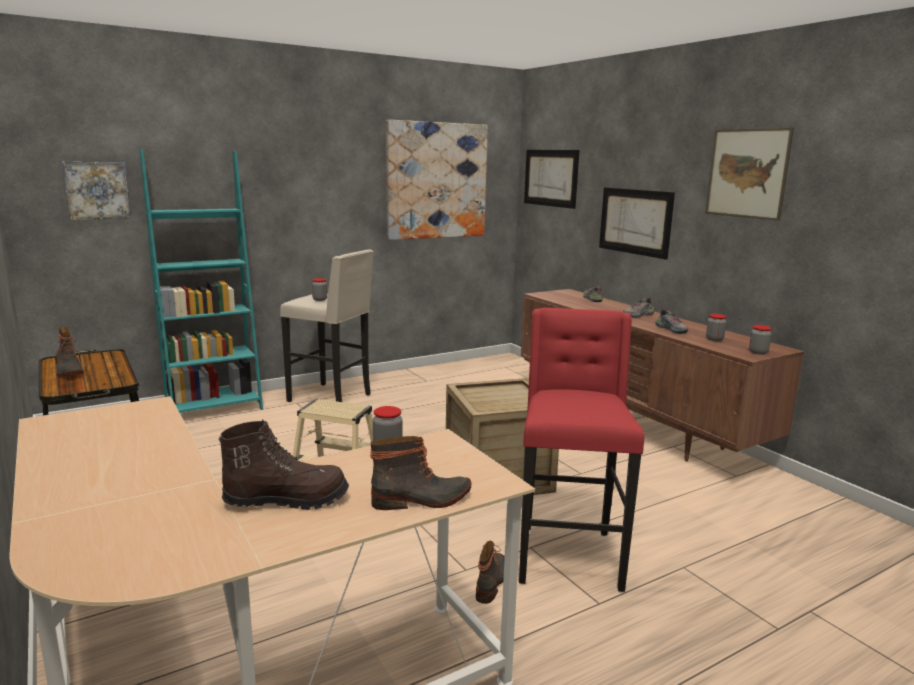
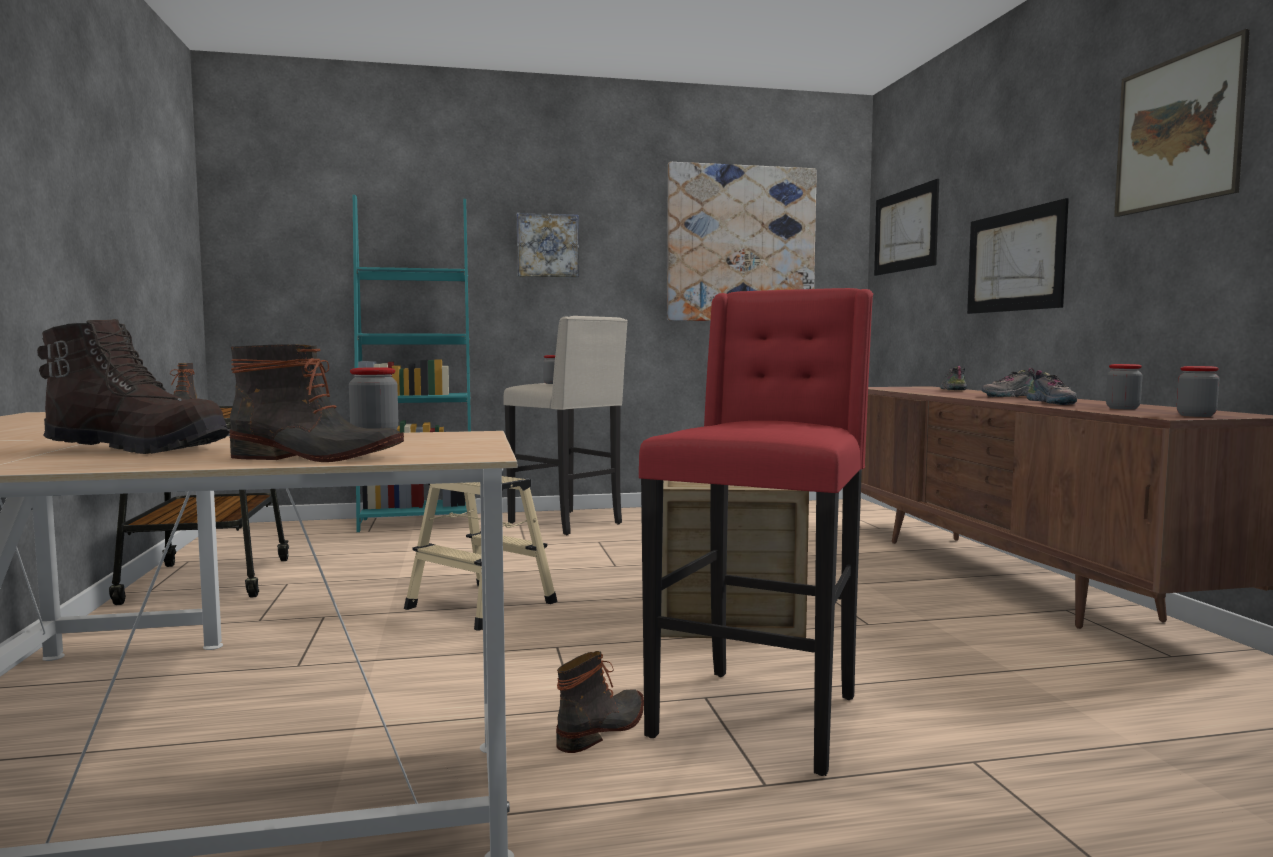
camera: 20 degrees right, 10 degrees down
(97, 190) = (304, 244): picture -> picture (547, 246)

